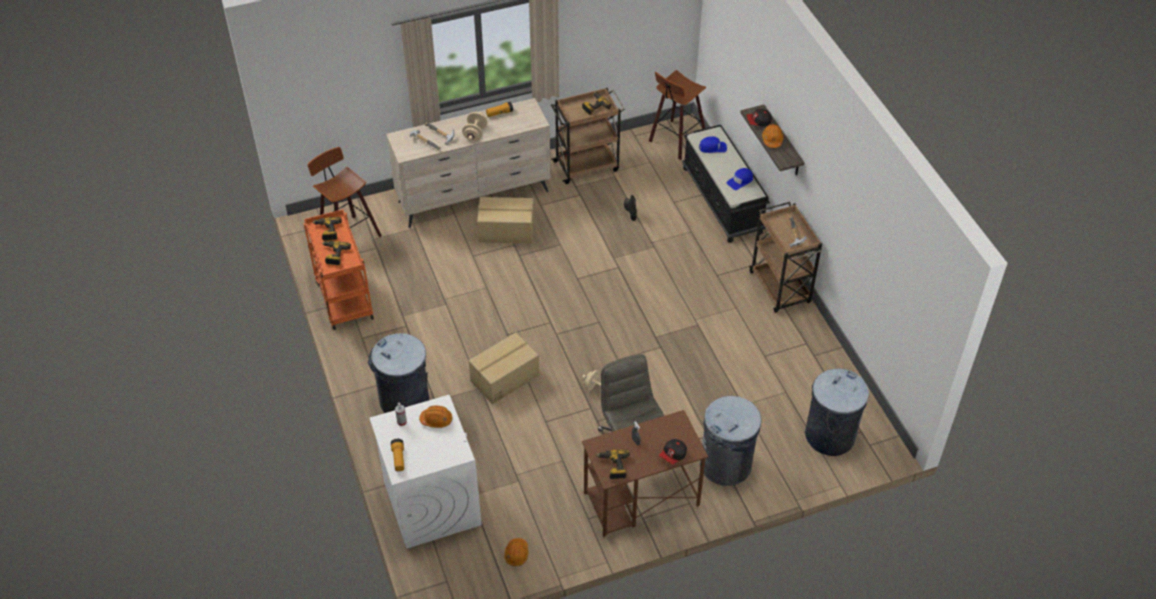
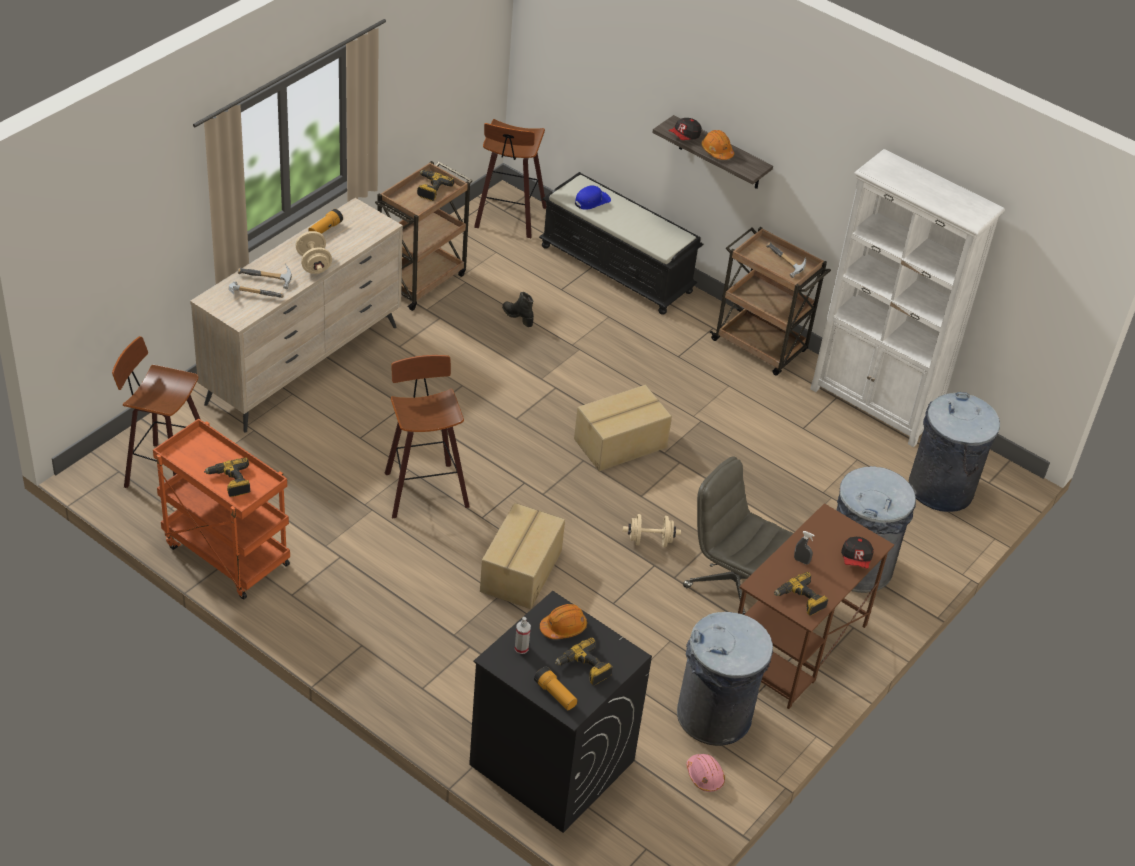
camera: 35 degrees left, 5 degrees down
(327, 231) = (195, 455): power drill -> power drill (584, 668)
(404, 401) = (413, 651): grey trash can -> grey trash can (714, 716)
(431, 503) = (550, 762): white washing machine -> black washing machine
(486, 302) = (423, 488): none -> stool
(506, 231) = (380, 392): cardboard box -> cardboard box (621, 444)
(516, 554) = (704, 776): orange hard hat -> pink hard hat
(740, 181) = (654, 229): blue cap -> none
(828, 360) = (874, 406): none -> white bookcase

